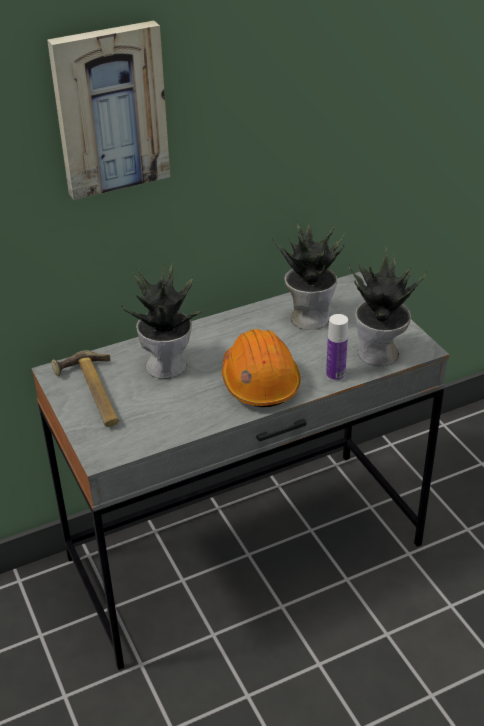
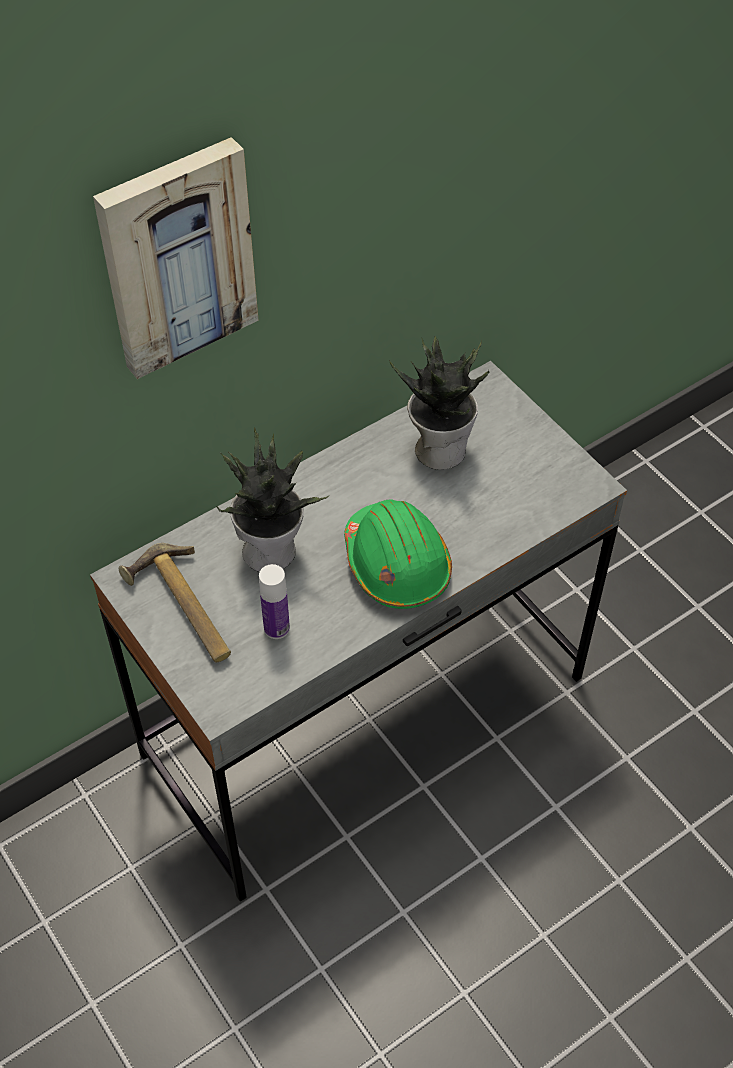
camera: 10 degrees left, 15 degrees up
(260, 382) = (396, 564): orange hard hat -> green hard hat
(335, 375) = (490, 542): bottle -> bottle (276, 628)
(379, 355) = (540, 502): potted plant -> none

